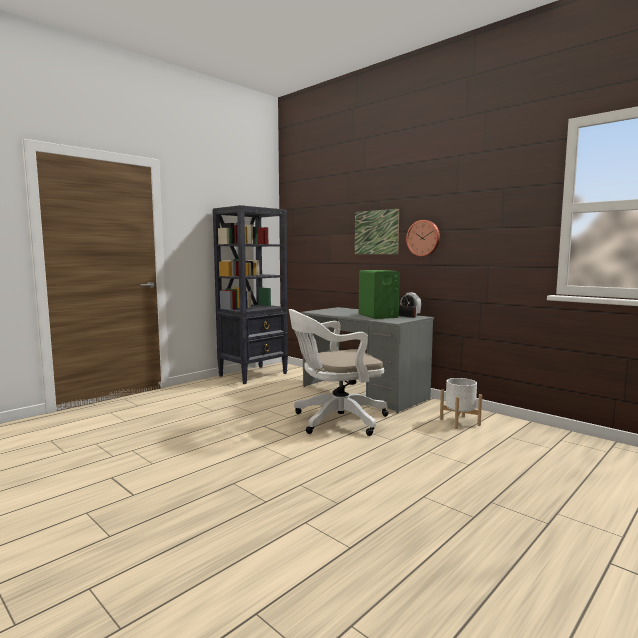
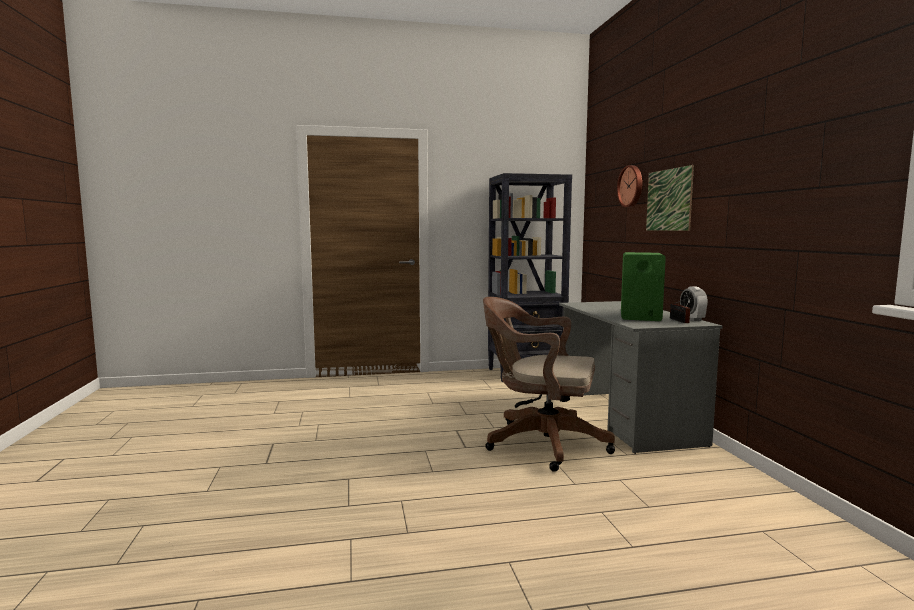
camera: 35 degrees right, 0 degrees up
(335, 420) = (540, 443): white office chair -> brown office chair
(423, 238) = (718, 207): wall clock -> wall clock (631, 186)
(460, 422) = (709, 488): white planter -> none

